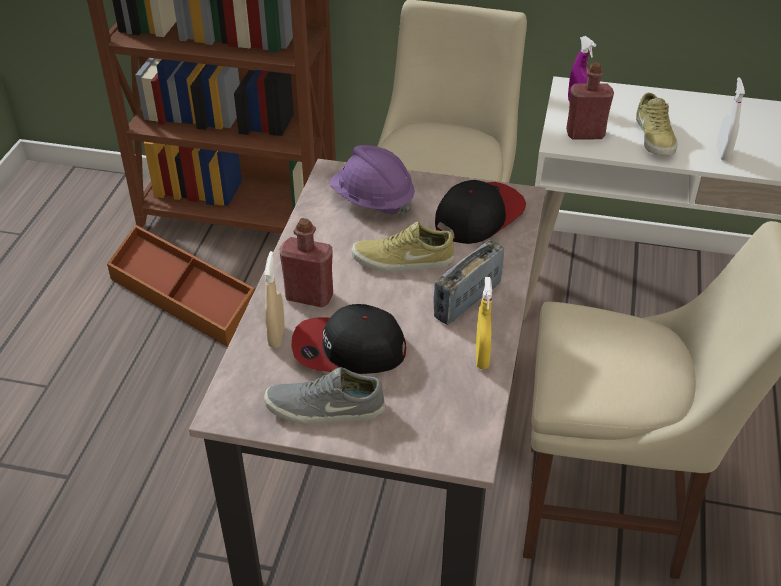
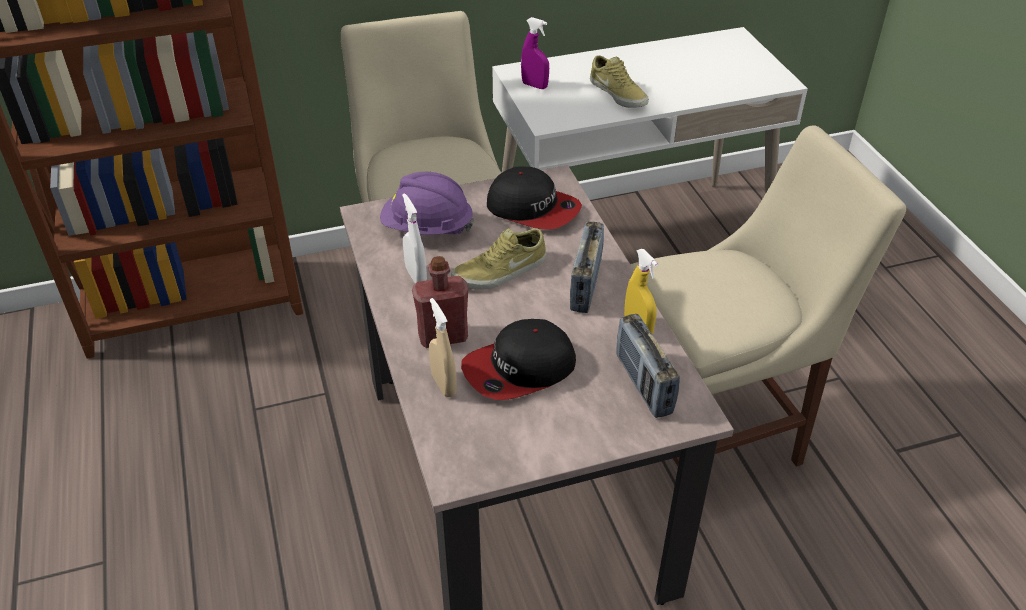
camera: 30 degrees left, 0 degrees up
(184, 298) = (195, 410): brown storage box -> none
(324, 409) = (544, 431): grey shoe -> none
(444, 407) = (643, 384): none -> radio
(479, 216) = (533, 209): cap -> cap turned 105 degrees clockwise
(585, 134) = (561, 108): red bottle -> none
(722, 153) = (681, 91): white spray bottle -> white spray bottle (416, 276)

